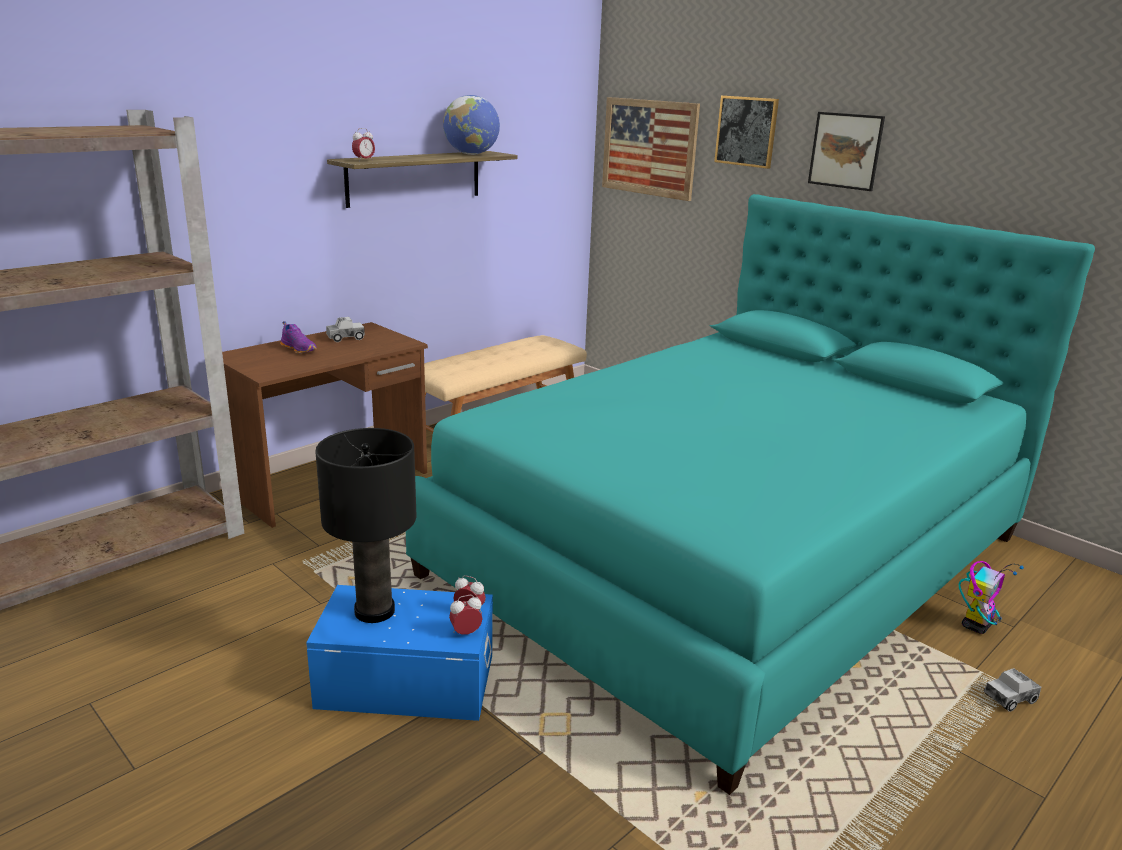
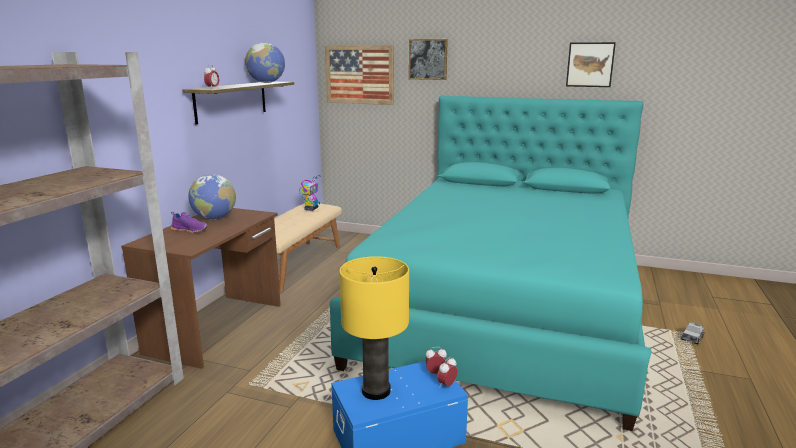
camera: 25 degrees left, 5 degrees down
(345, 338) = (214, 218): toy truck -> globe
(375, 611) = (375, 390): black table lamp -> yellow table lamp
(845, 151) = (493, 65): picture -> picture (590, 64)
(976, 625) = (645, 309): toy robot -> toy robot (311, 209)

